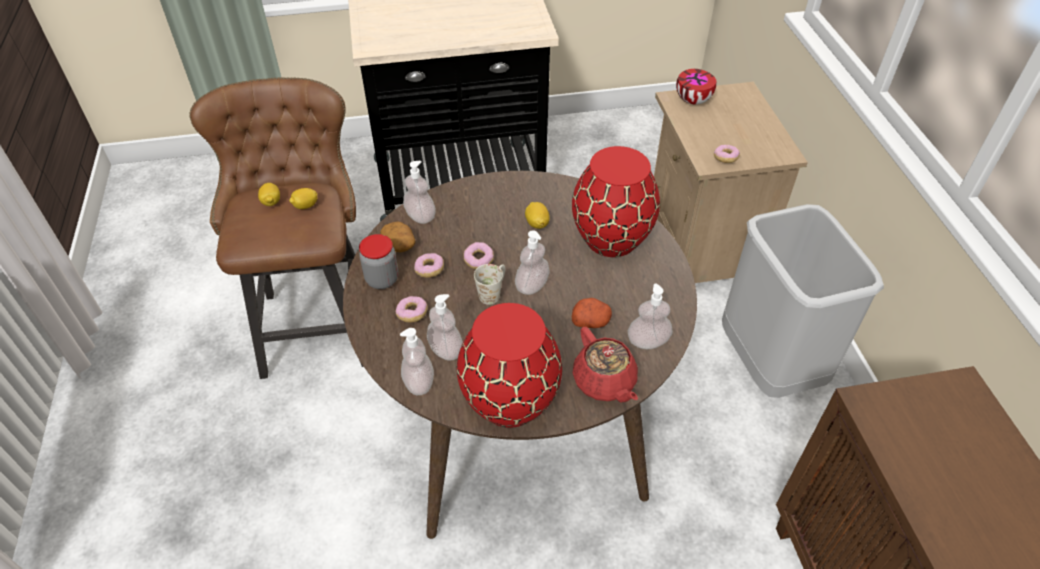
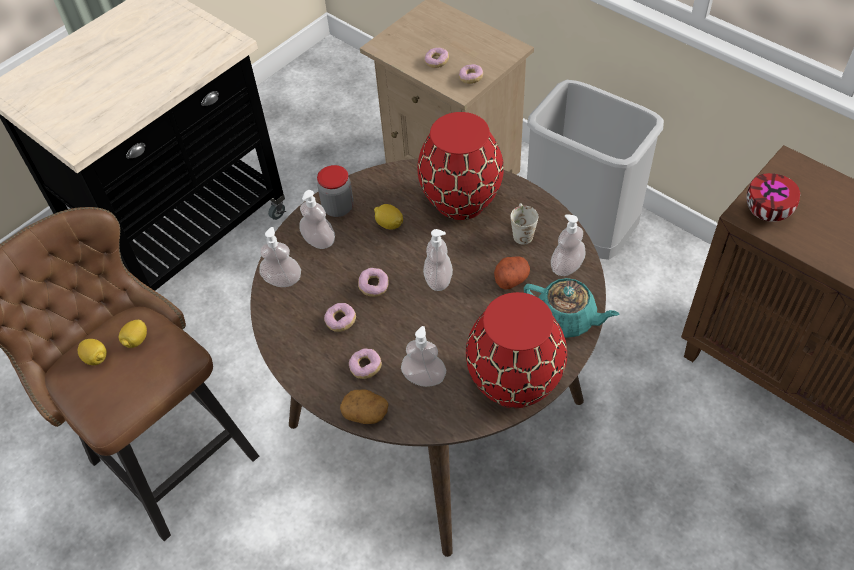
camera: 35 degrees left, 5 degrees up
(382, 279) = (308, 356): jar -> jar (338, 208)
(399, 245) = (291, 316): potato -> potato (366, 413)
(419, 382) = (430, 418): soap dispenser -> soap dispenser (319, 241)
(493, 292) = (413, 305): white mug -> white mug (521, 232)
(604, 382) = (566, 319): red teapot -> turquoise teapot
(693, 101) = (398, 40): bowl -> bowl (767, 213)
(708, 132) = (436, 62): none -> donut

